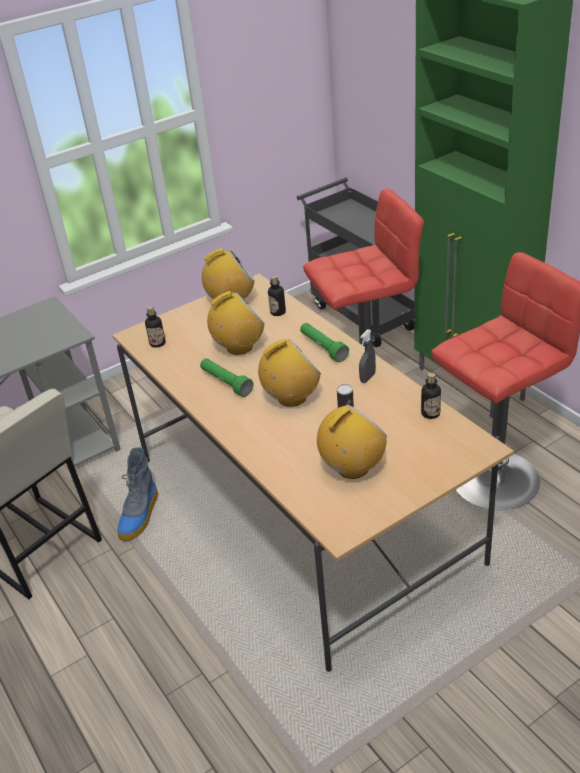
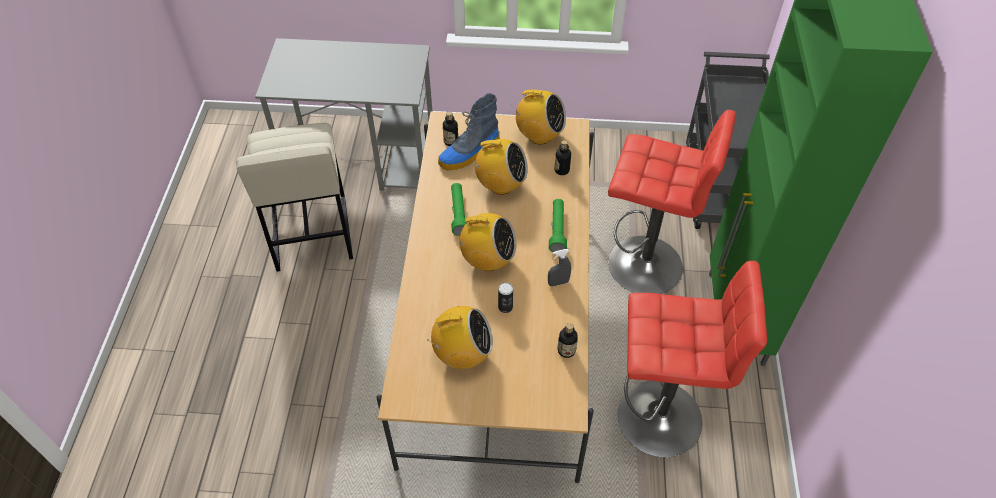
camera: 35 degrees right, 15 degrees up
(139, 516) = (391, 257): boot -> boot (469, 154)

